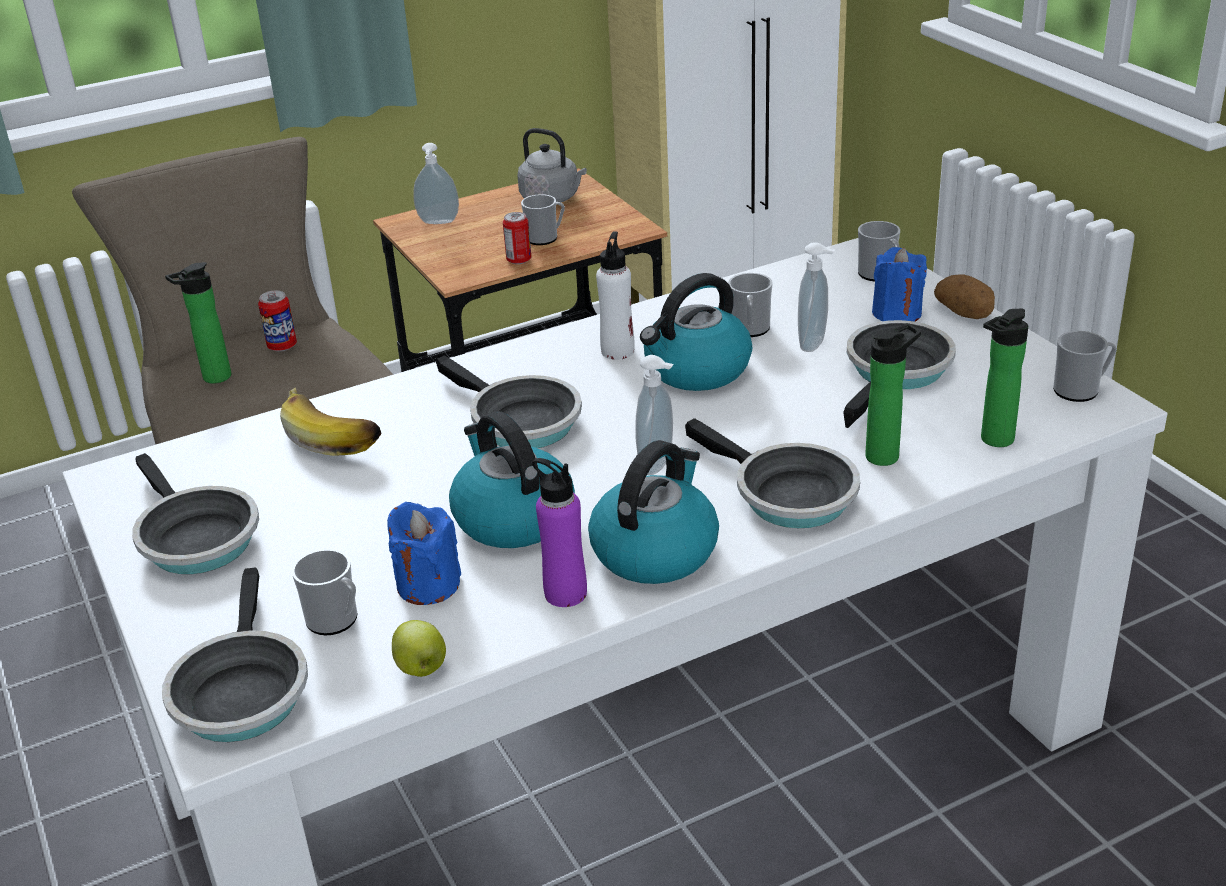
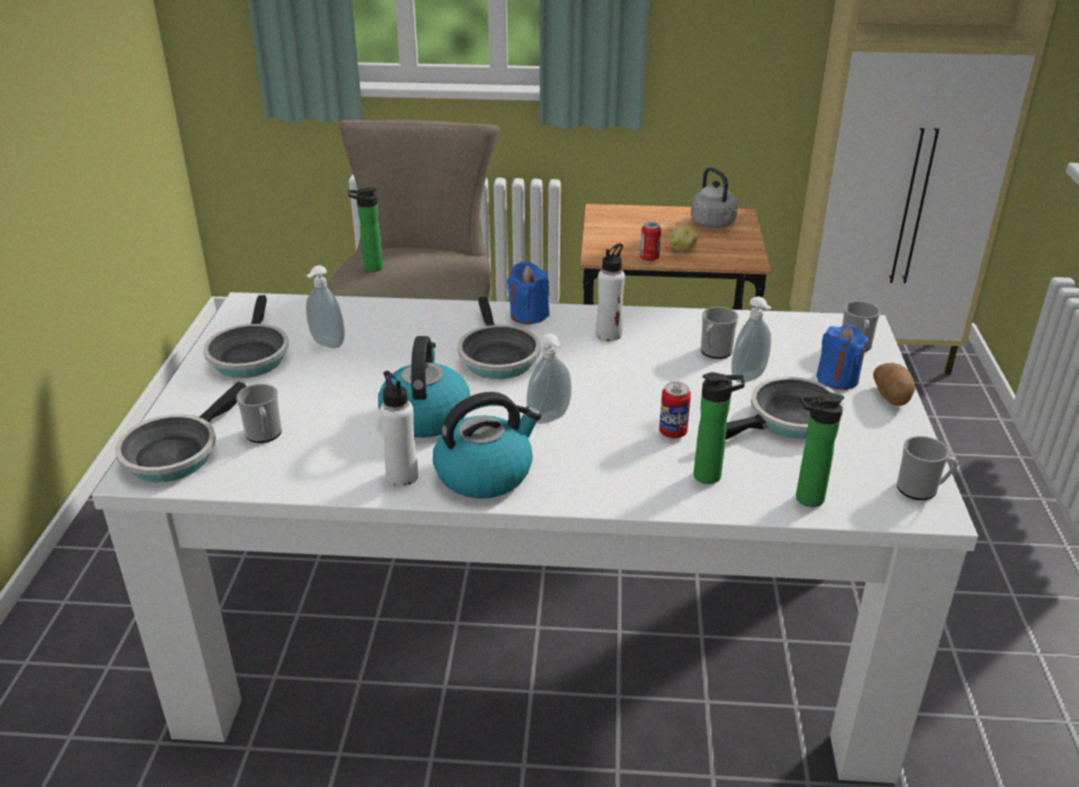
camera: 30 degrees right, 0 degrees up
(282, 346) = (426, 262): can -> can (672, 433)
(335, 435) = (385, 325): banana -> none
(421, 669) = (275, 484): apple -> none
(428, 585) = (334, 436): blue candle -> blue candle (528, 315)
(438, 222) = (623, 217): soap dispenser -> soap dispenser (326, 344)
(545, 238) = (682, 249): mug -> potato
(565, 593) = (402, 476): purple bottle -> white bottle
(696, 370) = (646, 366): kettle -> none
(787, 495) = (610, 474): frying pan -> none

